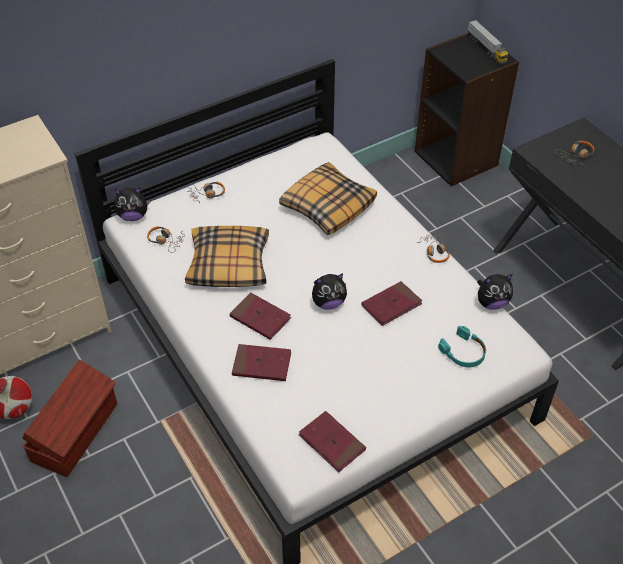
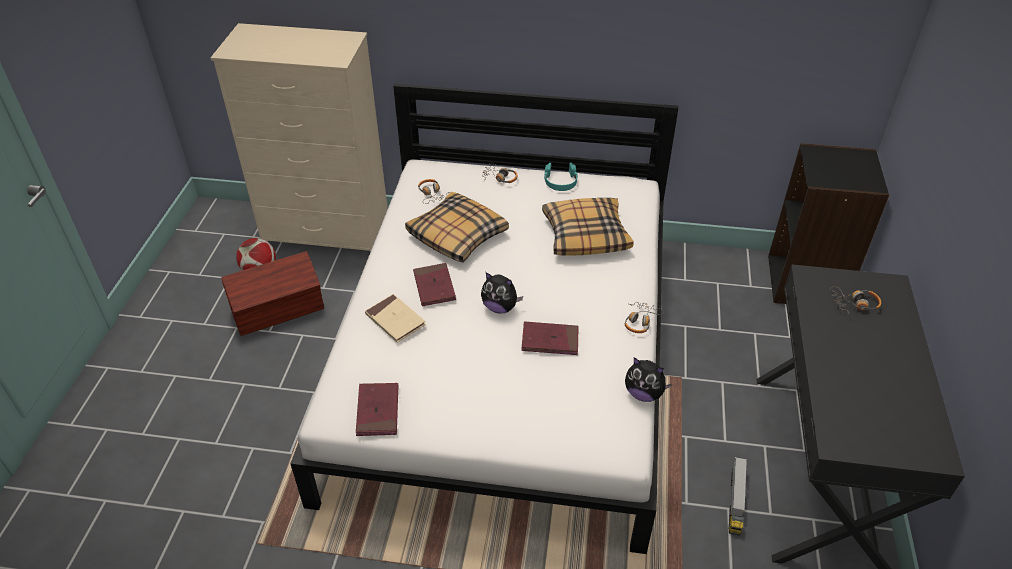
camera: 40 degrees right, 5 degrees down
(133, 216) = (430, 166): plush toy -> none
(262, 364) = (395, 320): red book -> beige book
(463, 352) = (568, 416): turquoise headphones -> turquoise headphones (560, 181)
(486, 49) = (865, 169): toy truck -> toy truck (735, 501)

